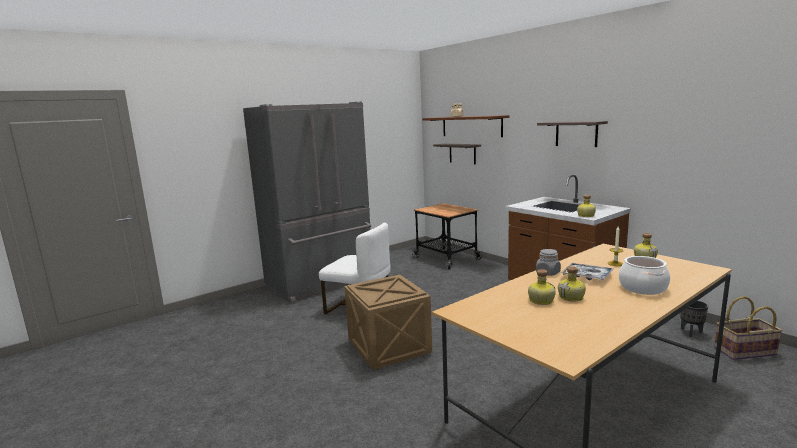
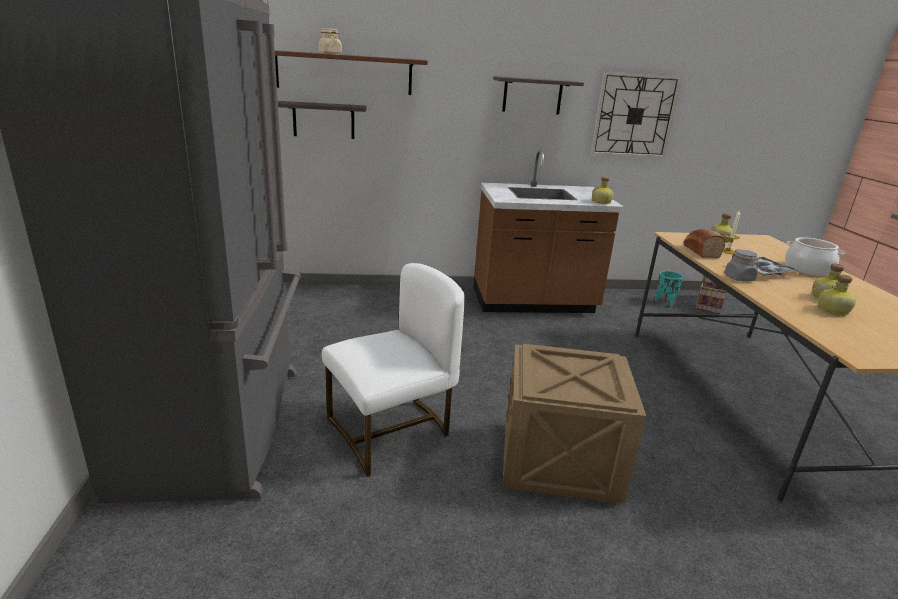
camera: 60 degrees left, 10 degrees up
(447, 258) = (326, 299): cart -> none
(589, 258) = (700, 251): none -> bread
(665, 147) = (634, 116): none -> wall clock
(691, 332) = (665, 302): black planter -> turquoise planter

